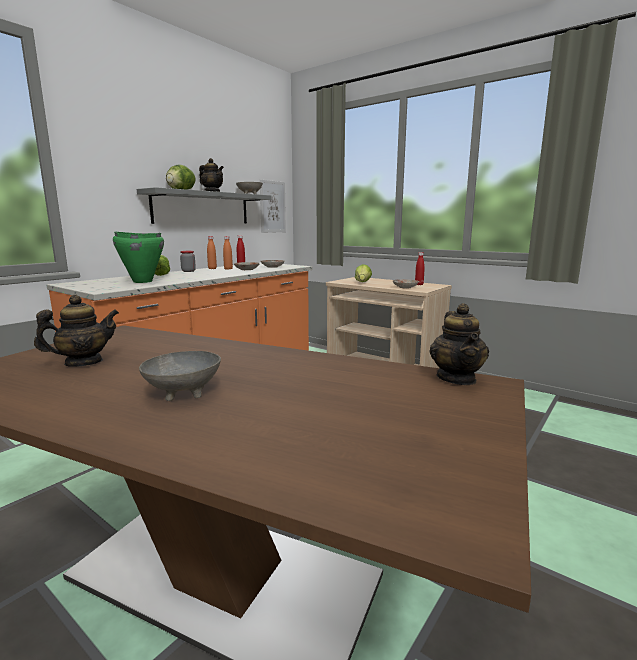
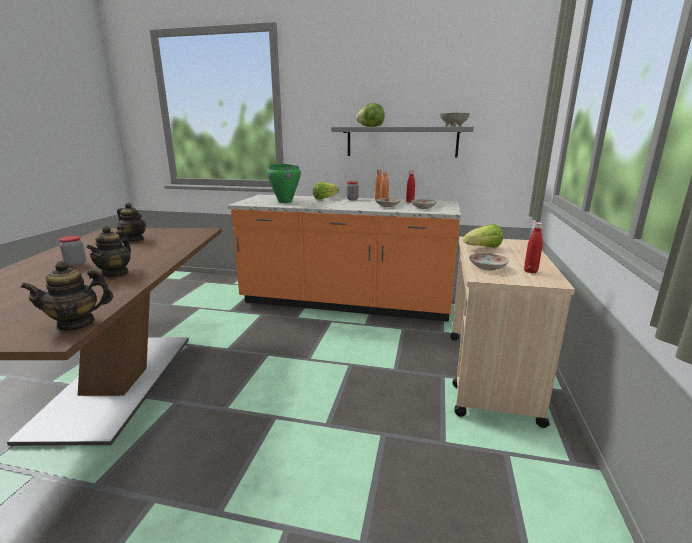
camera: 65 degrees right, 5 degrees up
(184, 392) = (75, 264): grey bowl -> jar
(212, 192) = (401, 126): teapot -> teapot (115, 273)
(272, 207) = (504, 138): picture -> none

